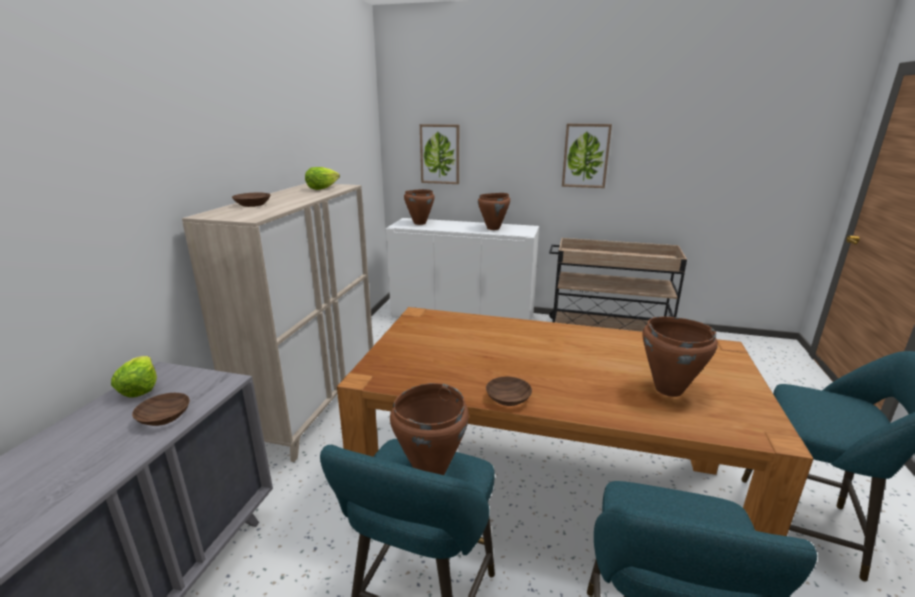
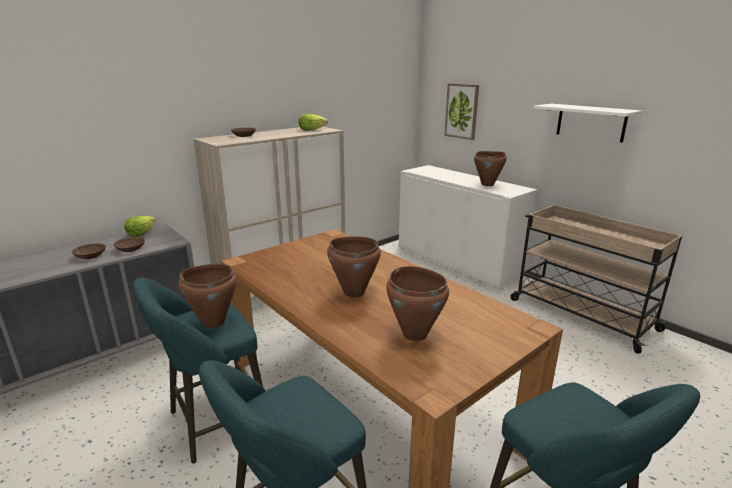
camera: 35 degrees right, 0 degrees up
(419, 223) = (432, 171): brown cooking pot -> brown cooking pot (353, 292)
(507, 399) = (294, 298): brown bowl -> brown bowl (90, 256)
(586, 156) = (590, 122): picture -> white shelf

